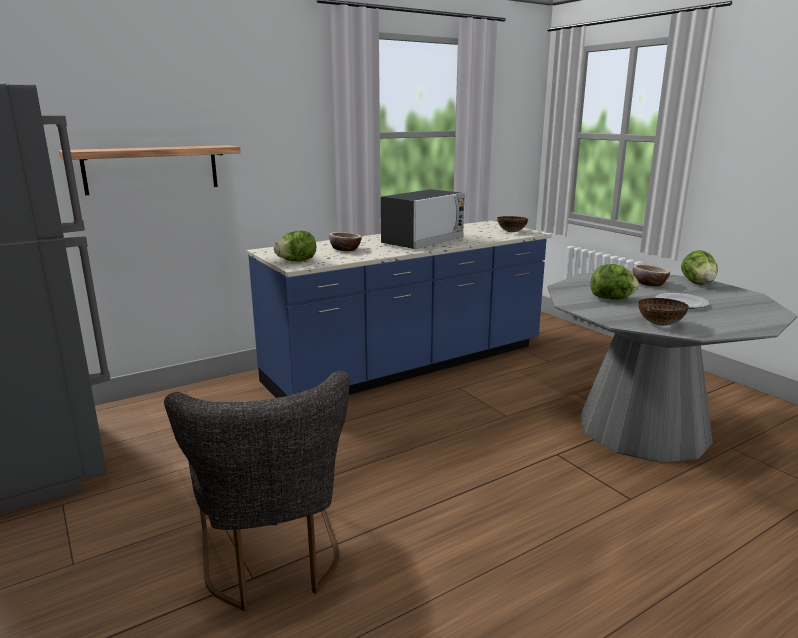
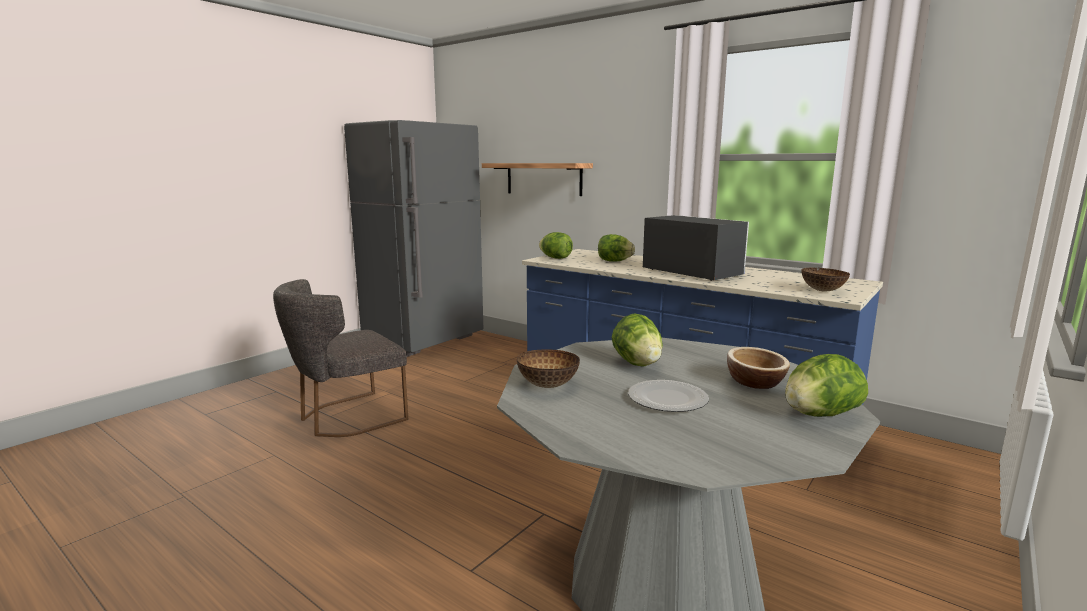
camera: 70 degrees right, 5 degrees down
(345, 249) = (614, 261): bowl -> lettuce
(423, 241) = (691, 272): microwave -> microwave turned 150 degrees counterclockwise

